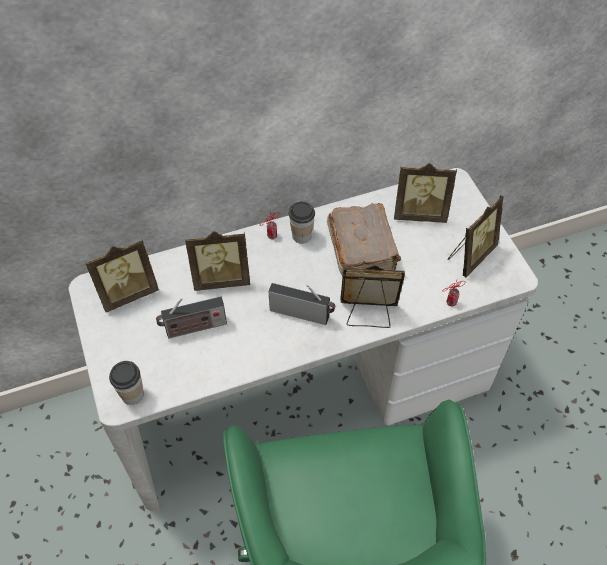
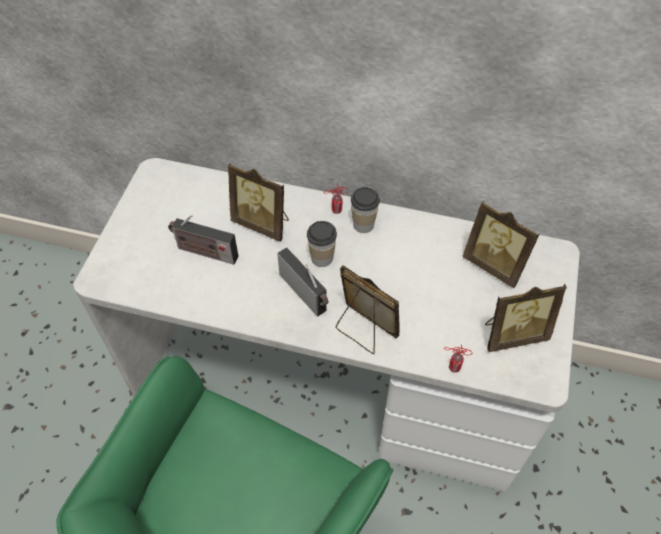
camera: 35 degrees right, 0 degrees up
(128, 293) = (179, 193): picture frame -> none
(132, 394) = (113, 277): cup -> cup (322, 258)
(362, 249) = (409, 267): brown book -> none

